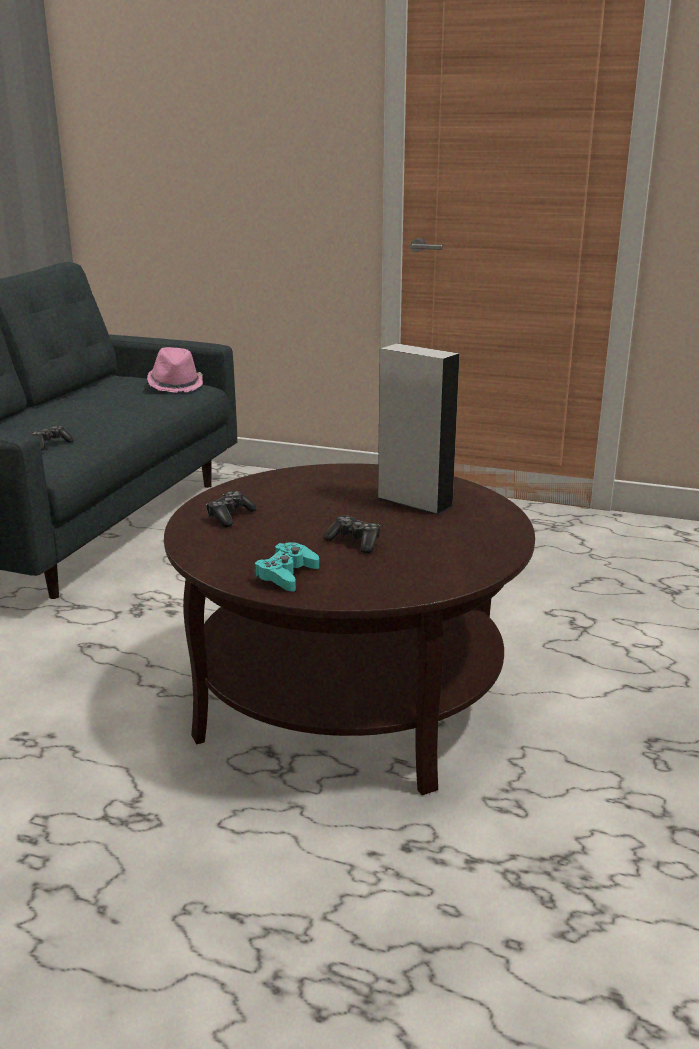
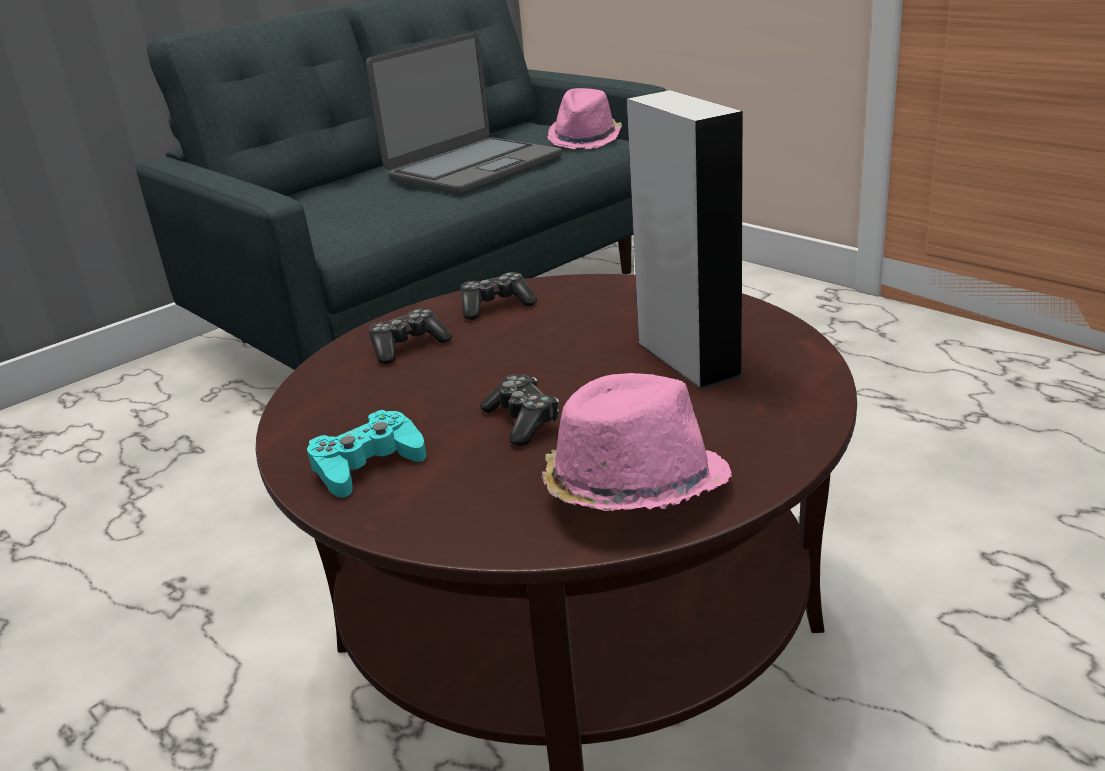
camera: 30 degrees right, 5 degrees up
(50, 444) = (364, 210): game controller -> game controller (496, 306)
(108, 410) = (473, 168): none -> laptop
(451, 561) = (633, 488): none -> pink hat

